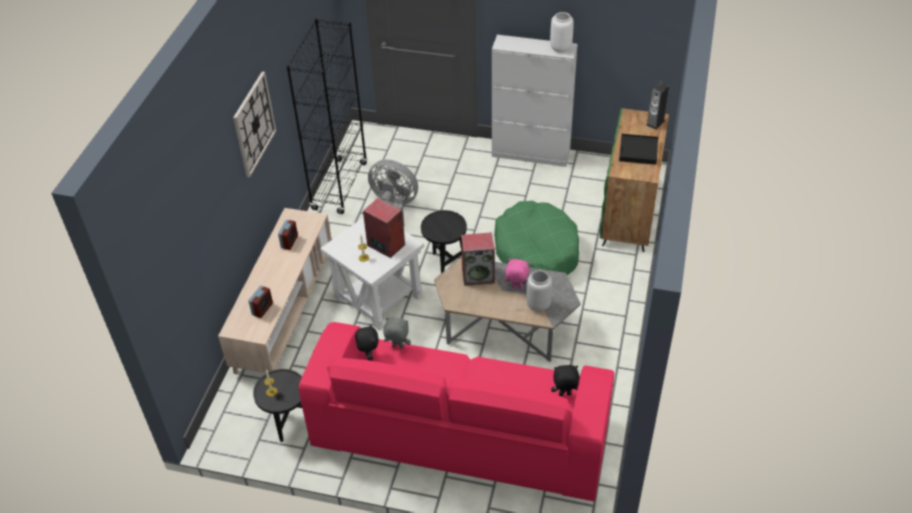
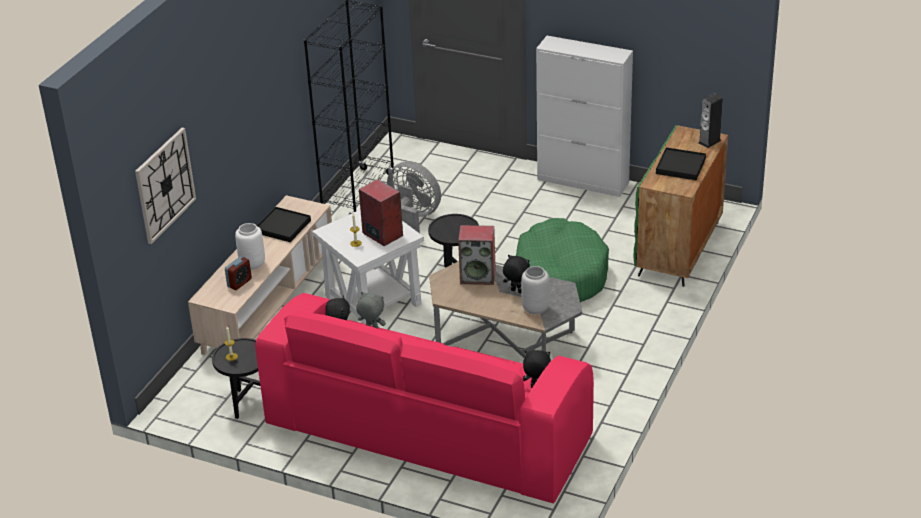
camera: 10 degrees right, 10 degrees down
(254, 124) = (257, 89): wall clock -> wall clock (165, 185)
(289, 242) = (283, 226): alarm clock -> black tray
(516, 288) = (516, 291): pink plush toy -> black plush toy
(560, 48) = (612, 52): white vase -> white vase (252, 264)

